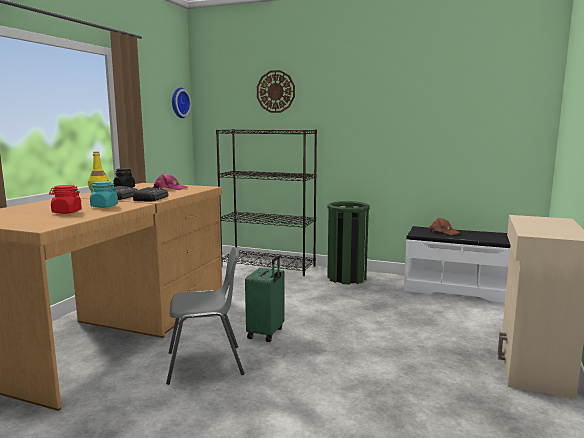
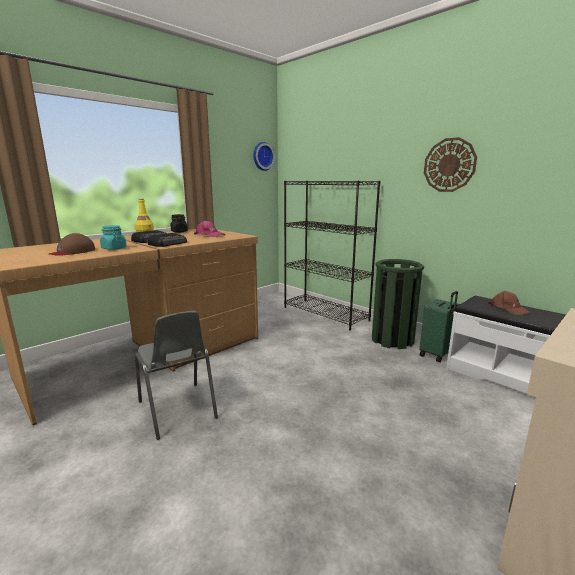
camera: 25 degrees right, 5 degrees up
(66, 212) = (73, 252): red jar -> brown cap
(206, 364) = (177, 410): grey chair -> grey chair turned 45 degrees clockwise
(266, 333) = (259, 388): green suitcase -> green suitcase (437, 354)
(275, 91) = (345, 141): wall clock -> wall clock (449, 165)

